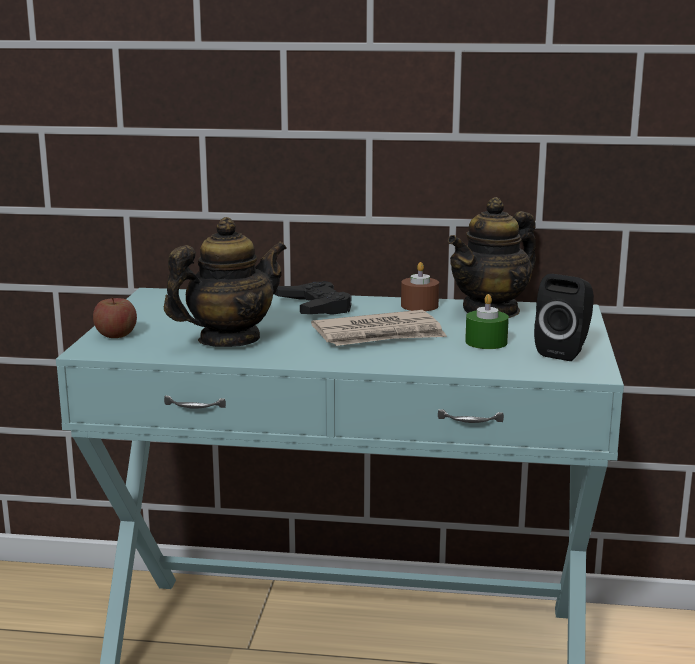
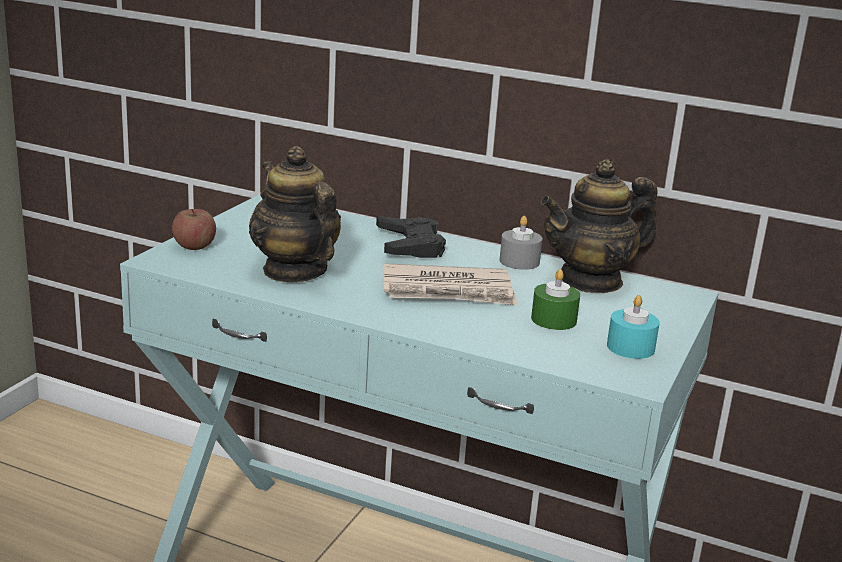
camera: 15 degrees right, 5 degrees up
(228, 340) = (294, 271): teapot -> teapot turned 105 degrees counterclockwise
(419, 305) = (519, 261): brown candle -> grey candle
(565, 351) = (630, 347): black speaker -> turquoise candle

